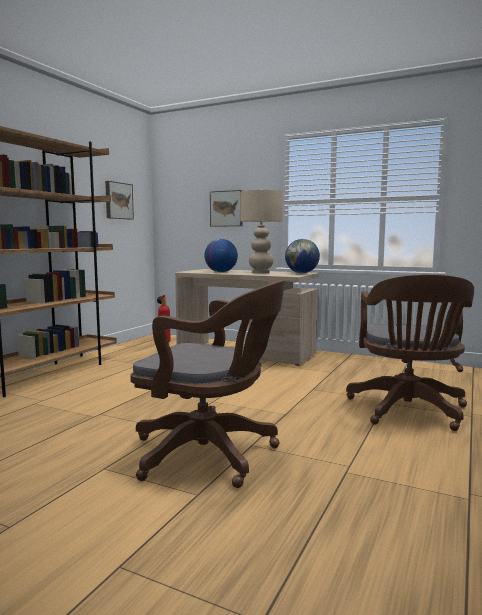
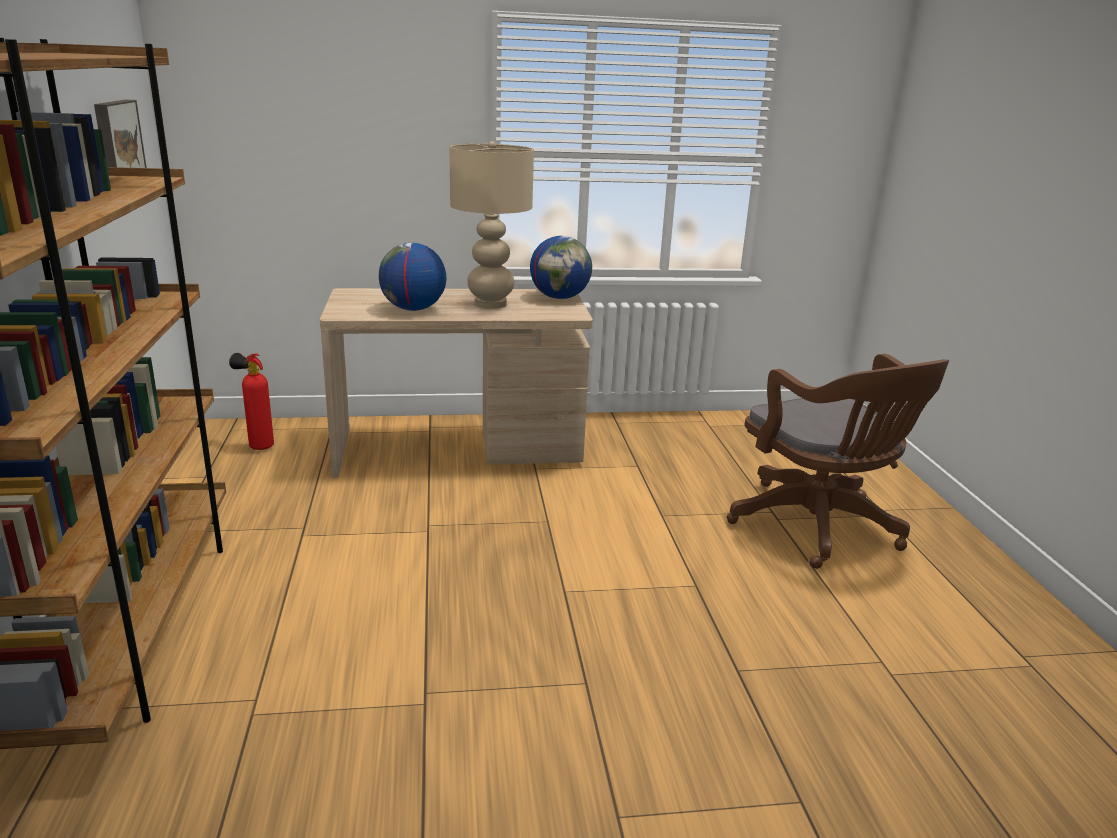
camera: 35 degrees left, 15 degrees up
(211, 455) = (716, 714): brown office chair -> none
(227, 208) = (363, 156): picture -> none

